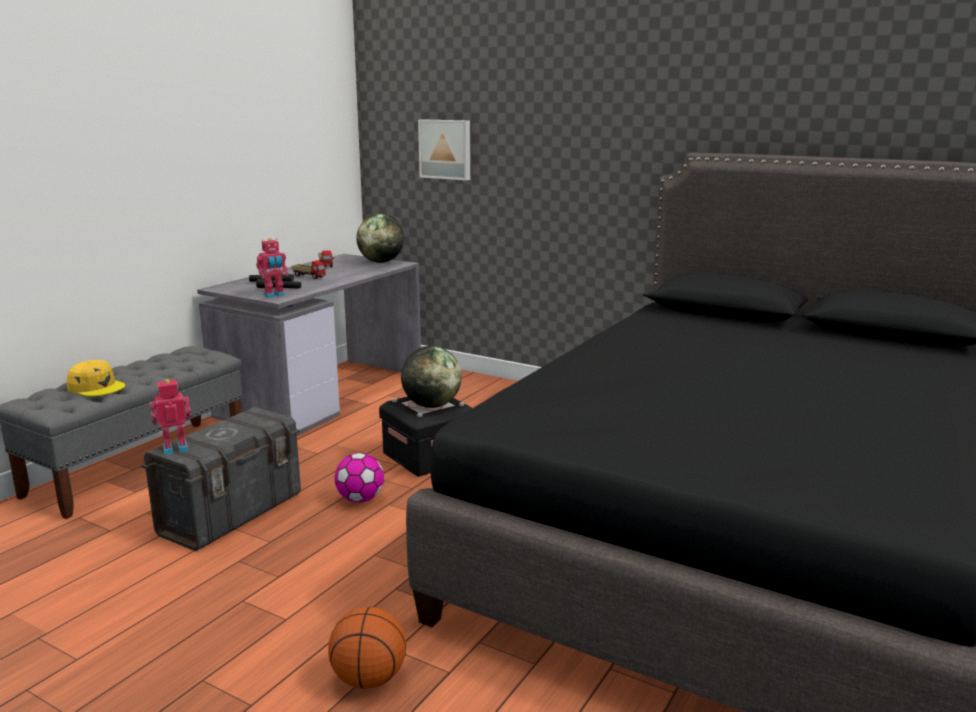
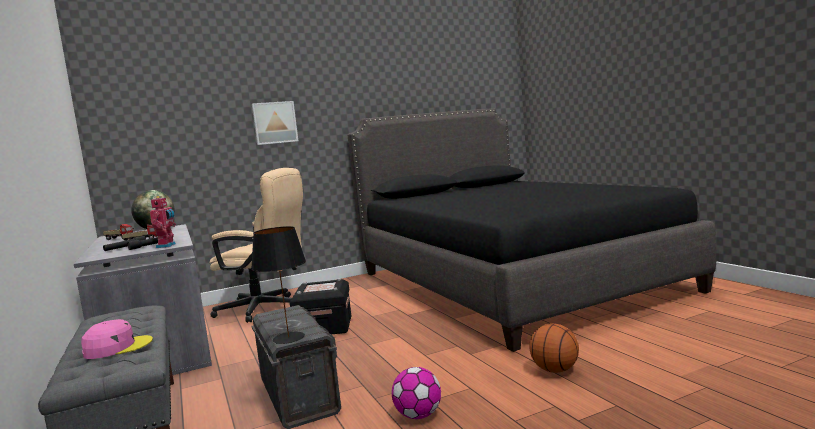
camera: 55 degrees left, 10 degrees down
(96, 387) = (117, 347): yellow cap -> pink cap
(175, 448) = (289, 338): toy robot -> black table lamp
(360, 499) = (349, 351): football -> football (418, 415)
(431, 405) = (325, 285): globe -> none
(446, 149) = (179, 138): picture -> picture (274, 123)
(464, 401) = (266, 309): none -> beige office chair

